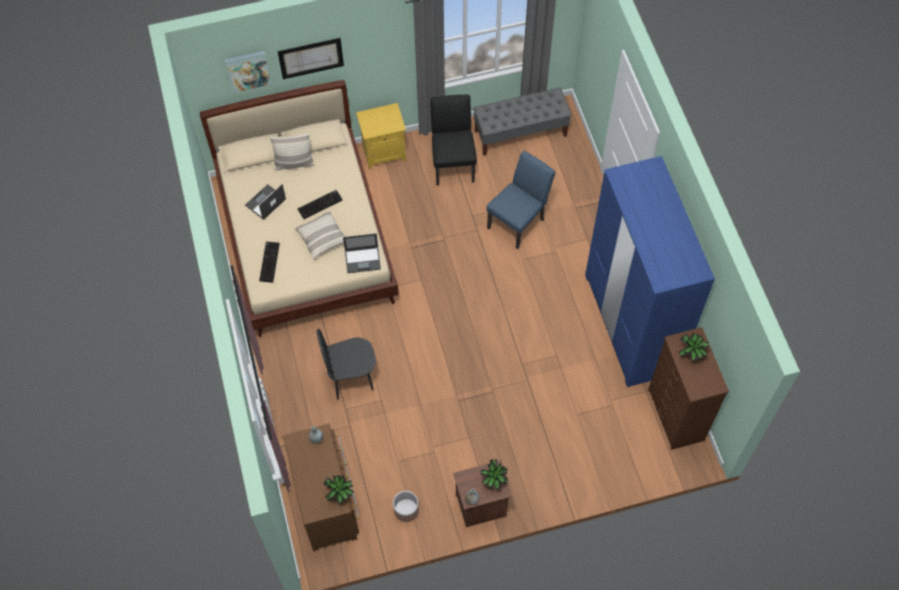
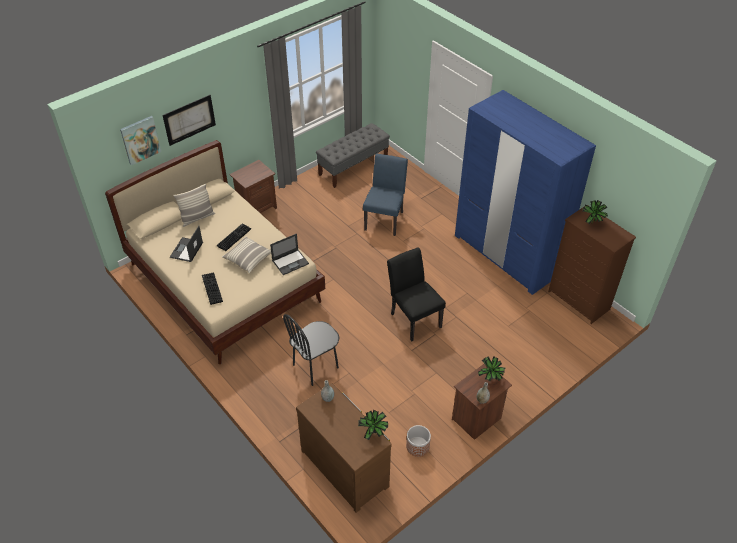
camera: 25 degrees left, 15 degrees down
(383, 152) = (256, 208): yellow nightstand -> brown nightstand
(453, 162) = (314, 198): black chair -> black chair (413, 317)

